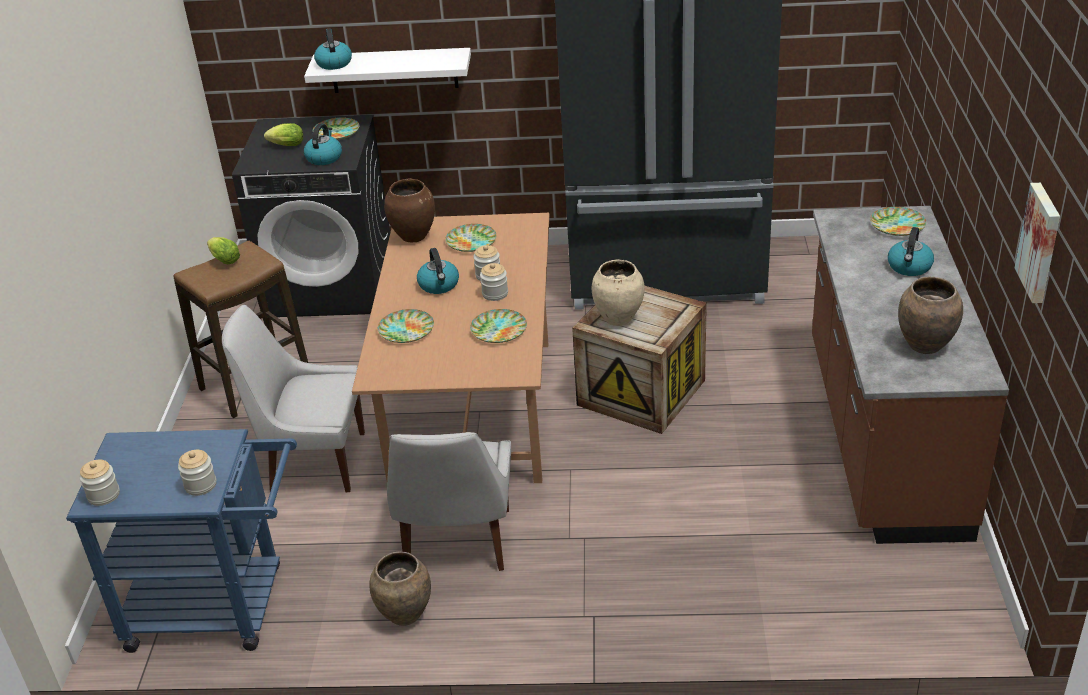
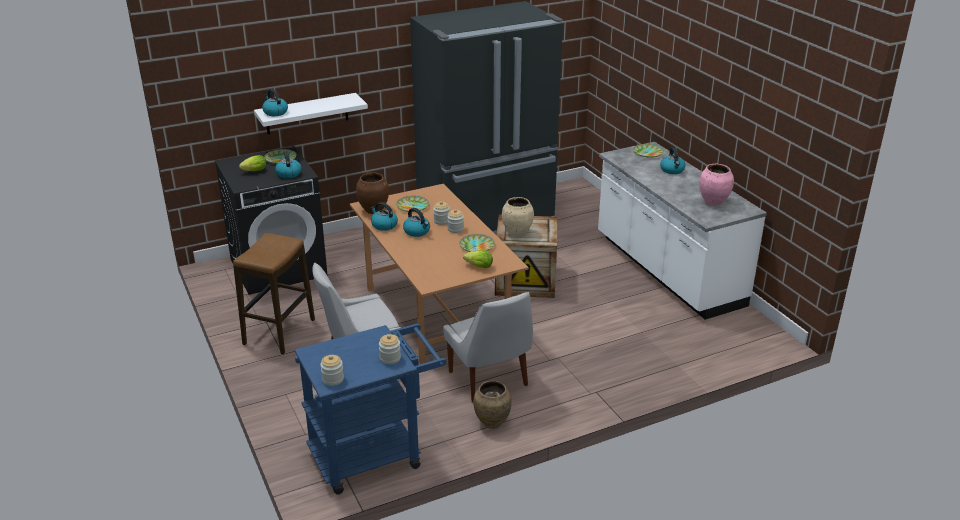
camera: 30 degrees left, 5 degrees down
(223, 259) = (260, 246): lettuce -> lettuce (477, 266)
(405, 264) = (384, 225): none -> kettle
(406, 330) = (422, 258): plate -> none
(882, 436) = (667, 271): brown counter -> white counter
(925, 345) = (713, 202): brown vase -> pink vase
(1041, 242) = (782, 128): picture -> none

